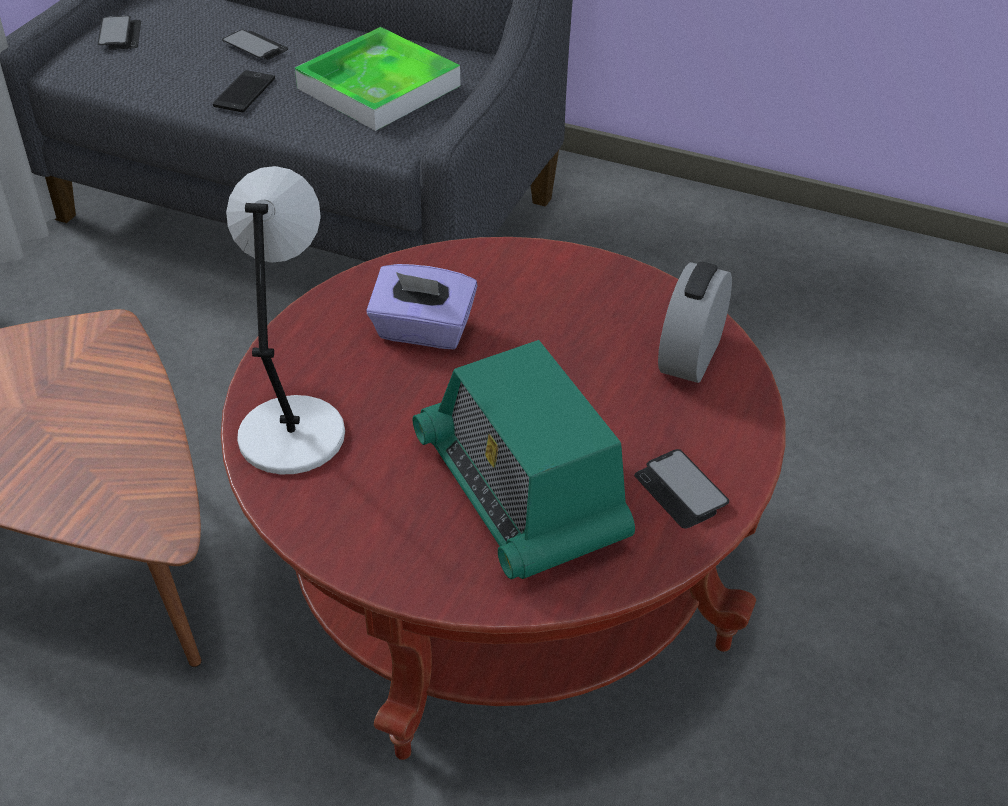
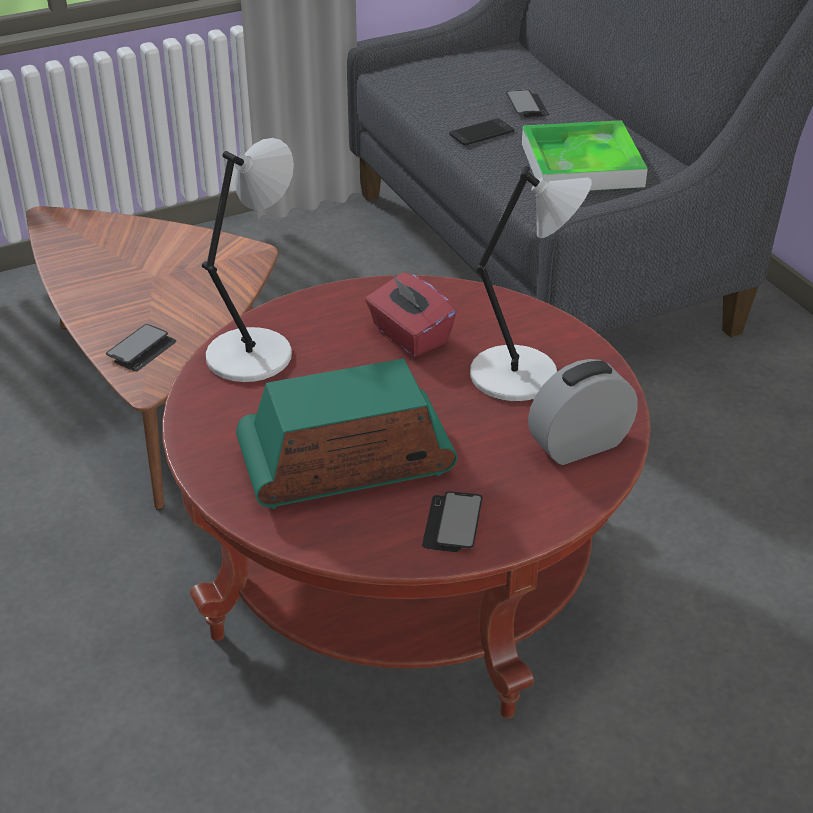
camera: 40 degrees right, 5 degrees down
(120, 35) = (445, 66): phone -> phone (141, 349)
(423, 331) = (409, 336): purple tissue box -> red tissue box
(521, 491) = (345, 464): radio -> radio turned 60 degrees clockwise
(566, 318) = (519, 375): none -> grey table lamp

